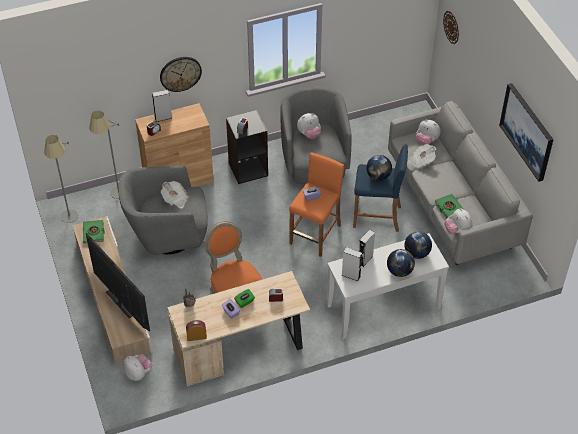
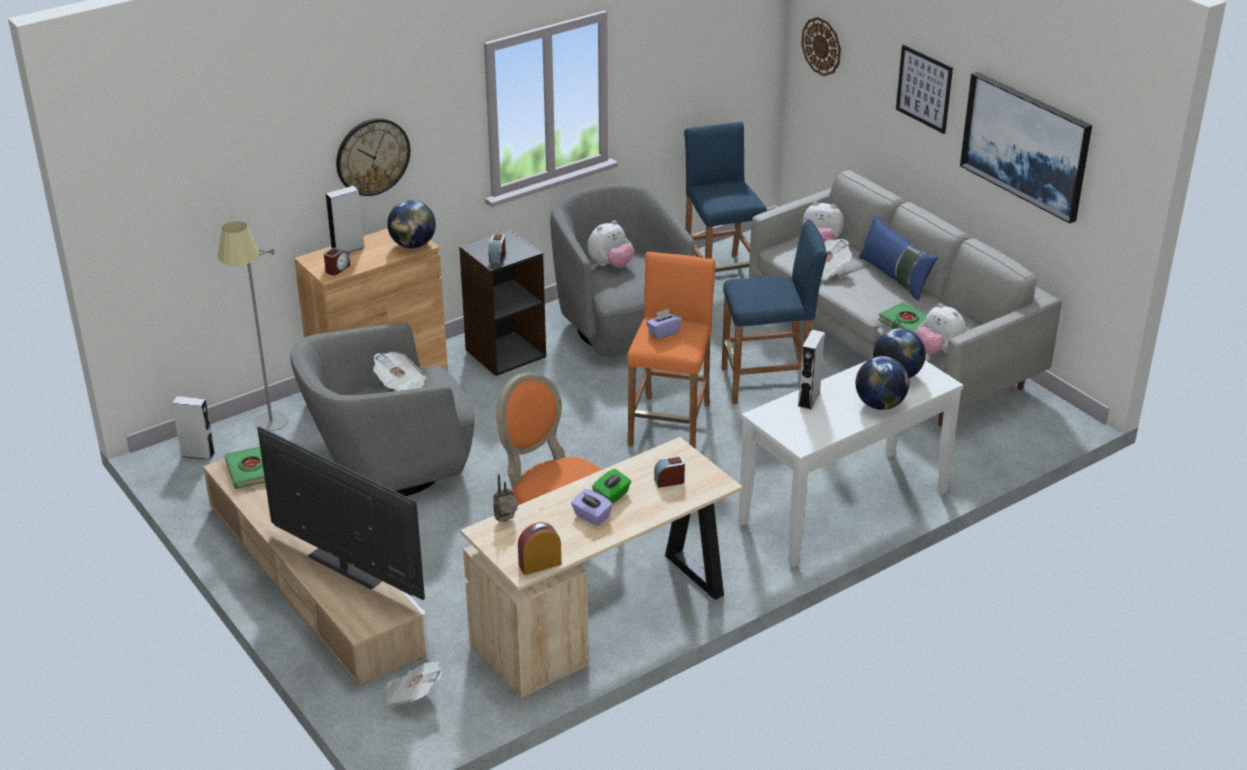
camera: 15 degrees left, 15 degrees down
(71, 222) = (190, 479): grey floor lamp -> none
(138, 373) = (413, 695): plush toy -> newspaper
(351, 275) = (794, 425): grey speaker -> grey speaker (198, 454)
(378, 176) = (769, 289): globe -> globe (413, 245)
(380, 137) = (721, 277): none -> blue stool
(457, 173) = (895, 277): none -> blue pillow
(490, 76) = (924, 88): none -> picture

